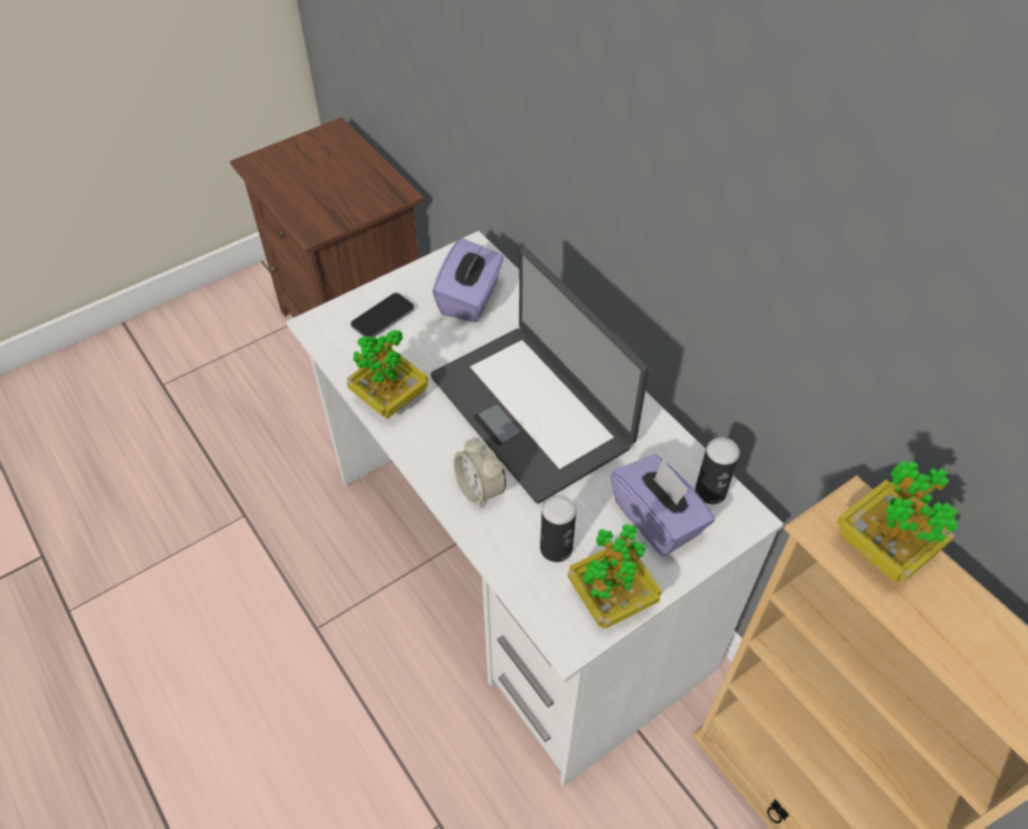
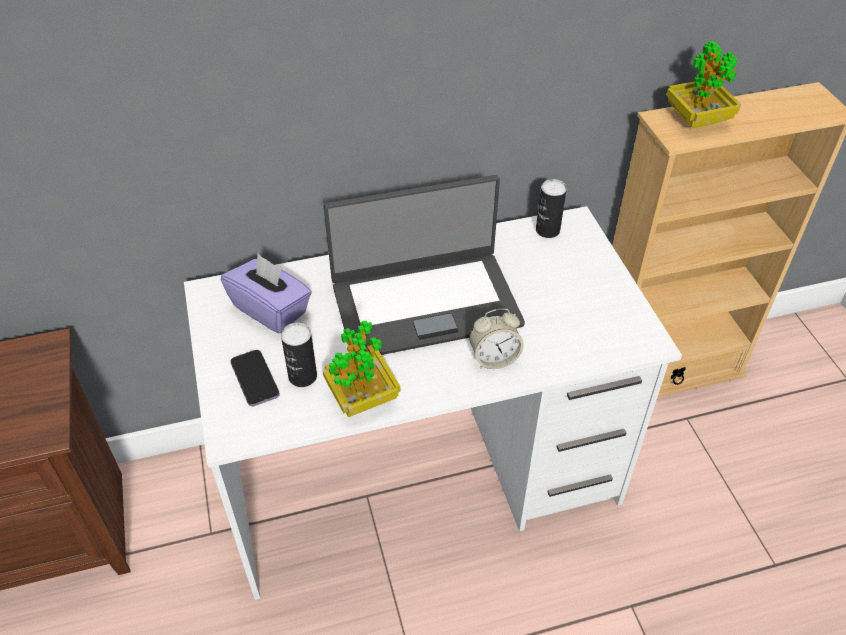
camera: 70 degrees left, 5 degrees down
(556, 548) = (568, 327): can -> can (302, 376)
(611, 597) = (621, 309): potted plant -> none
(657, 519) = (561, 264): purple tissue box -> none

